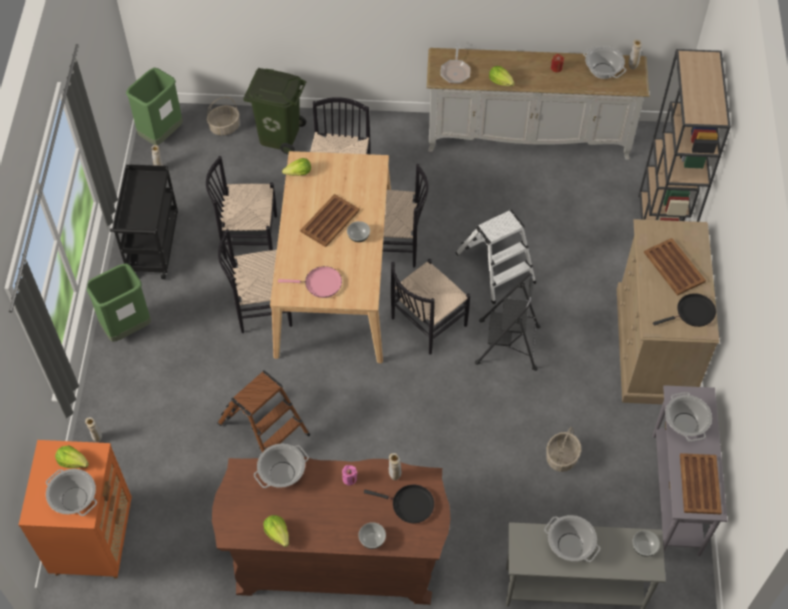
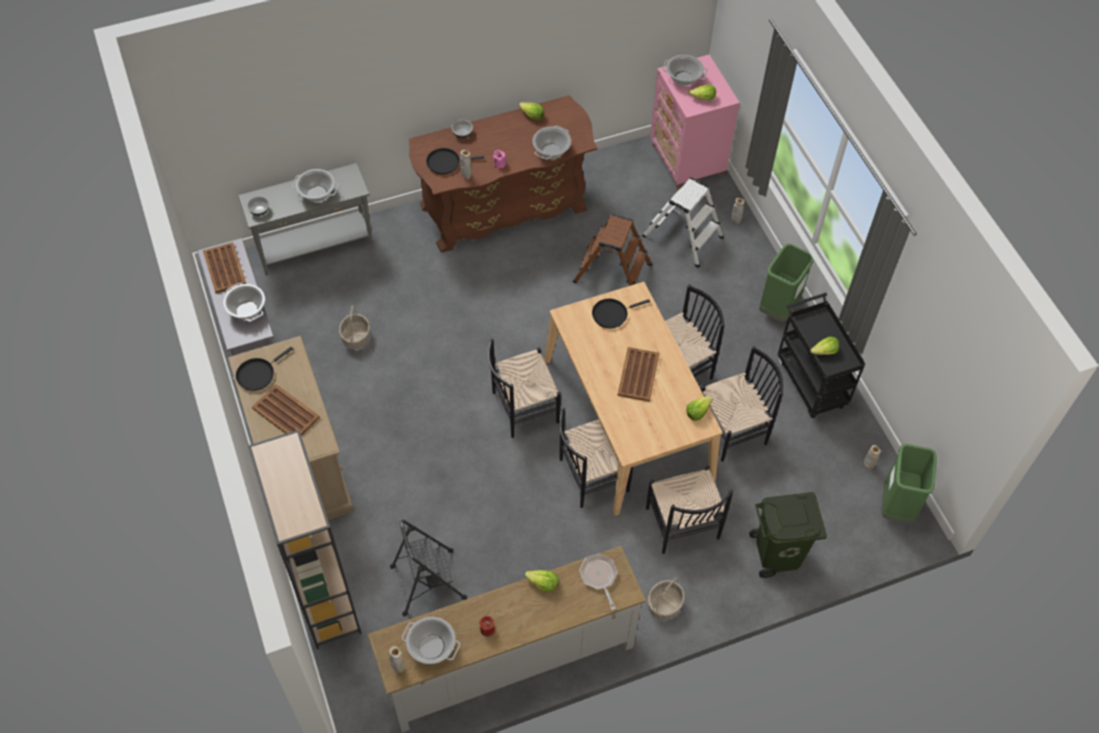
camera: 155 degrees right, 0 degrees up
(93, 538) = (687, 161): orange dresser -> pink dresser
(149, 194) = (824, 352): none -> lettuce
(224, 127) = (841, 541): basket -> basket (664, 604)
(320, 284) = (612, 314): pink frying pan -> black frying pan
(359, 236) = (603, 370): bowl -> none
(426, 323) = (522, 408): black chair -> black chair turned 135 degrees counterclockwise
(495, 267) = (482, 488): white step ladder -> white step ladder (682, 236)
(510, 344) = (437, 417): black step ladder -> black step ladder (425, 582)

